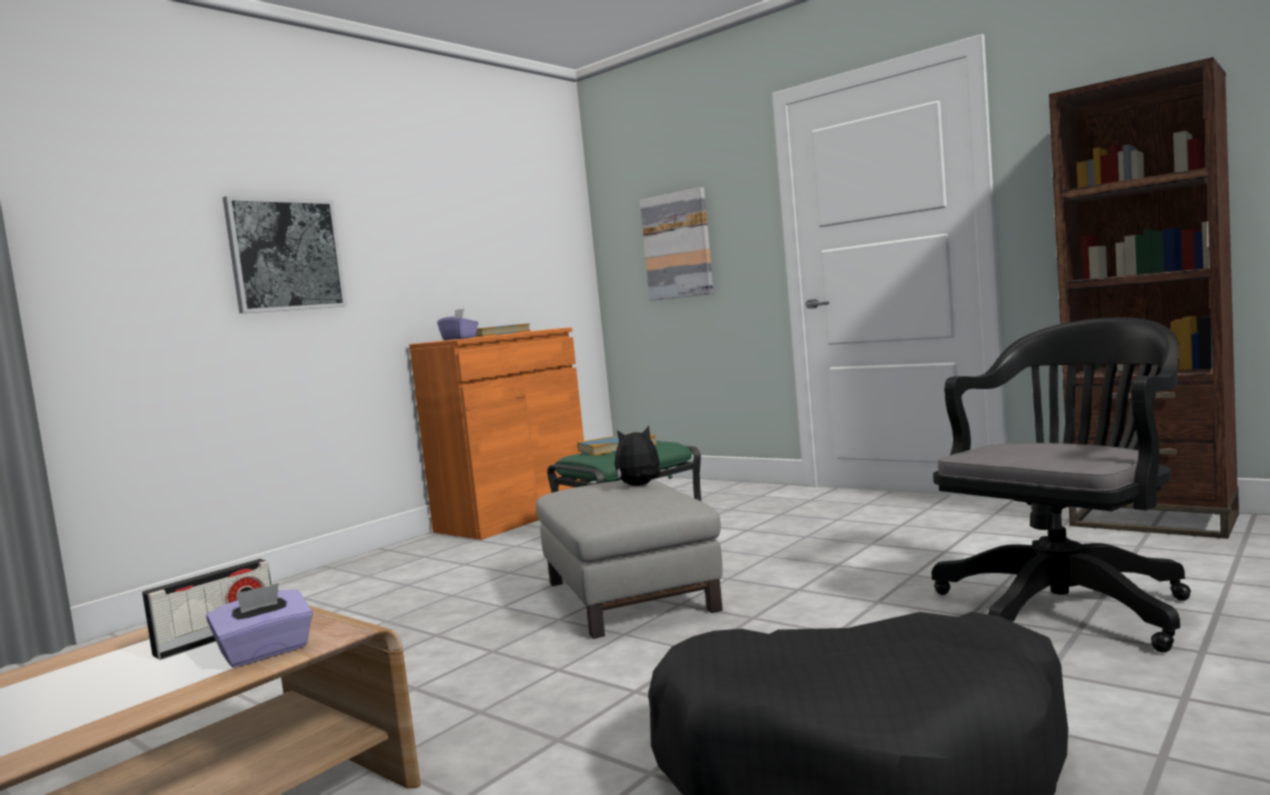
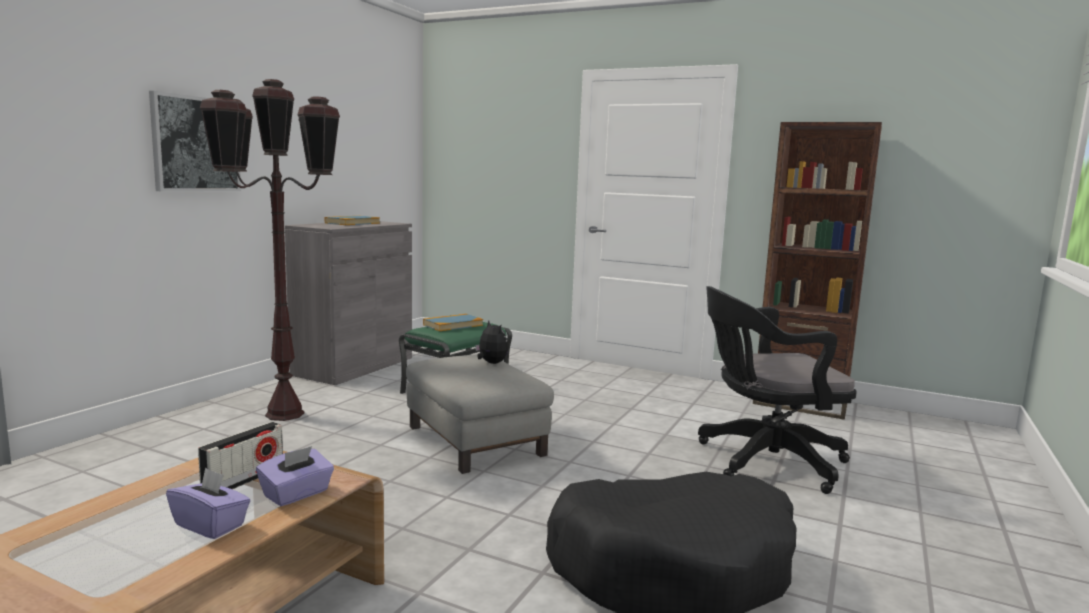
camera: 15 degrees left, 5 degrees up
(404, 576) = (284, 414): none -> brown floor lamp
(459, 338) = (330, 226): purple tissue box -> purple tissue box (210, 525)
(514, 517) = (354, 366): orange cabinet -> grey cabinet
(640, 486) = (491, 363): plush toy -> plush toy turned 90 degrees clockwise
(677, 245) = (494, 168): picture -> none
(1067, 605) = (764, 461): black office chair -> black office chair turned 135 degrees counterclockwise

